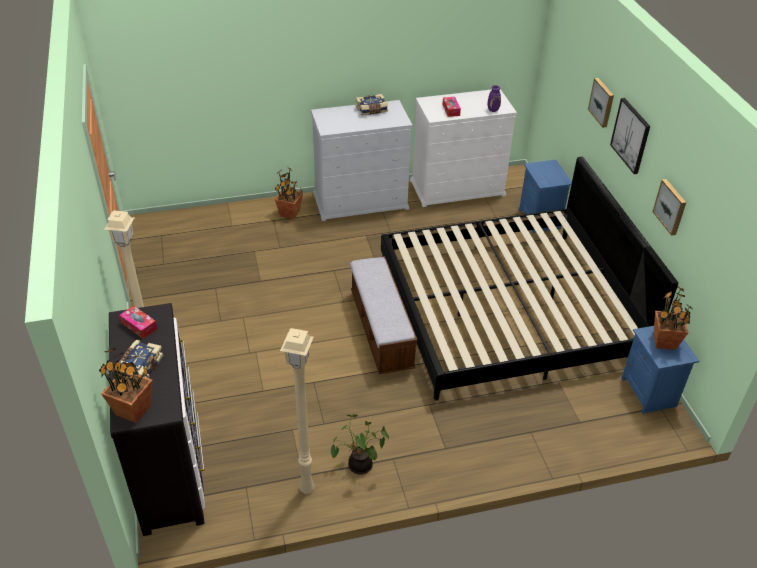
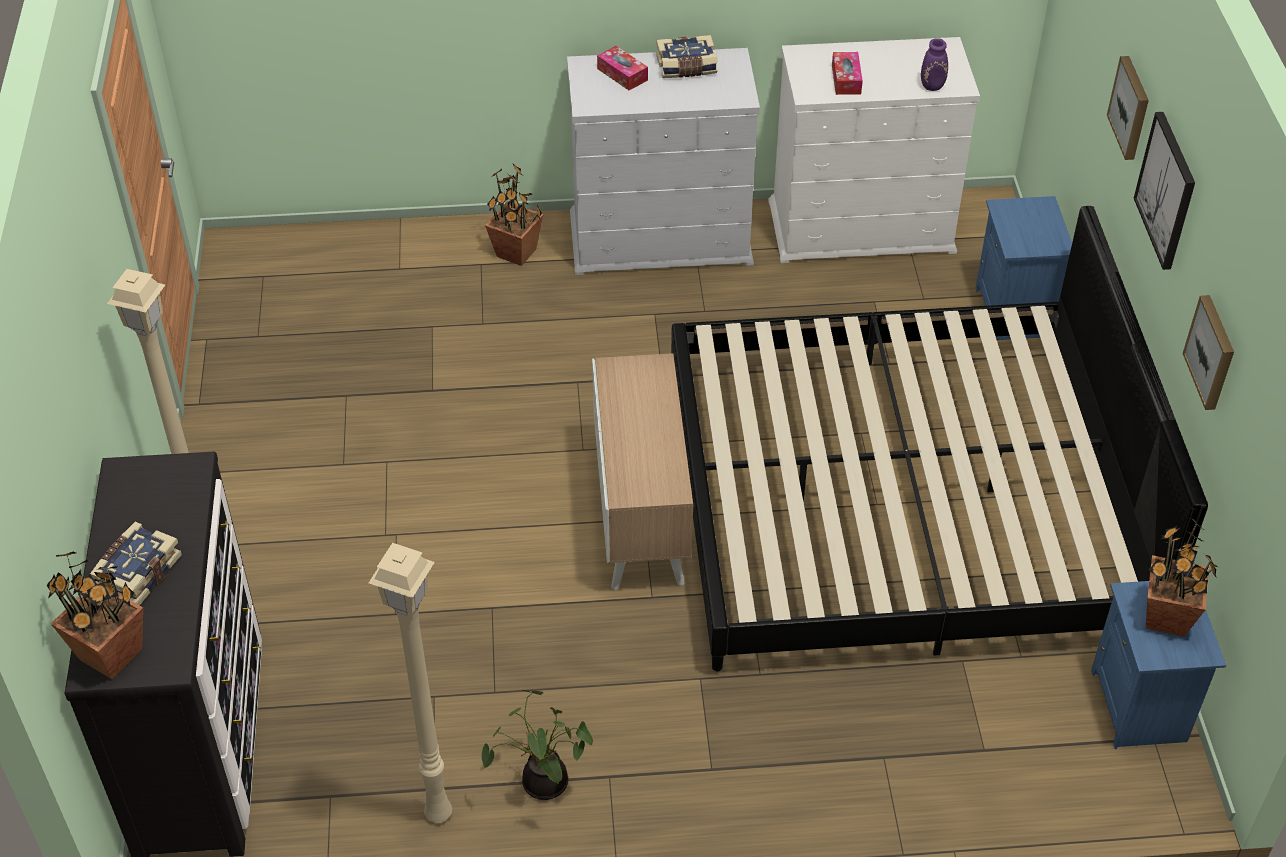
camera: 10 degrees right, 5 degrees up
(139, 326) = (150, 491): tissue box -> tissue box (622, 74)
(381, 330) = (642, 517): bench -> cabinet

